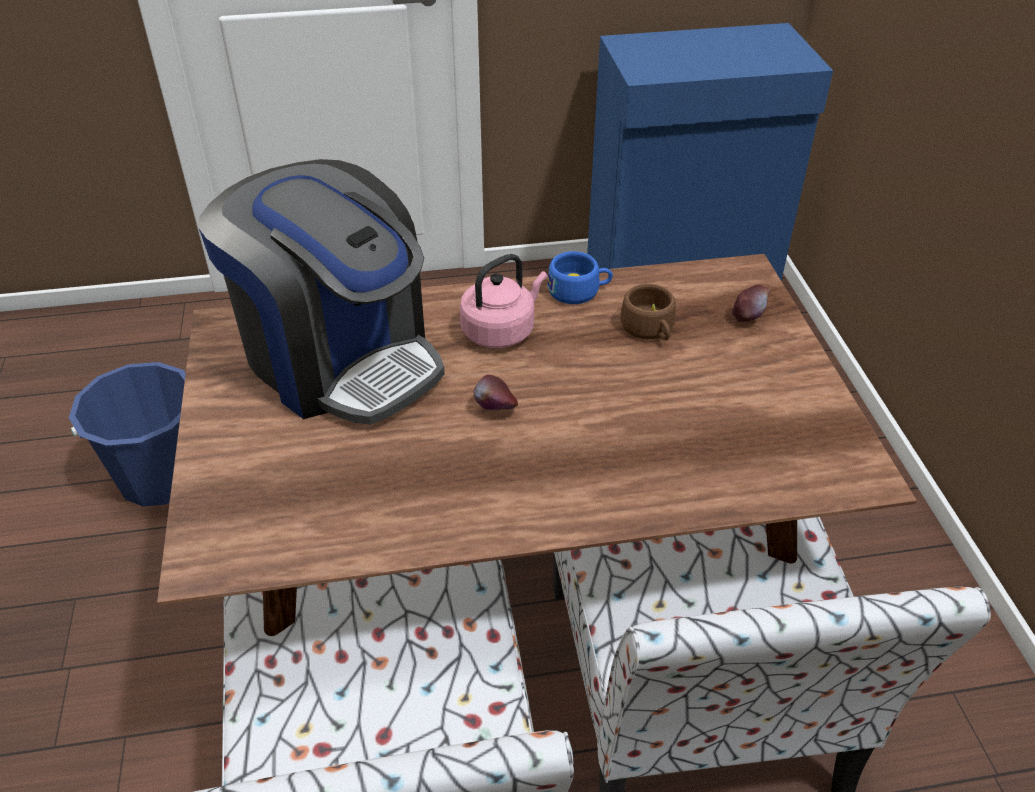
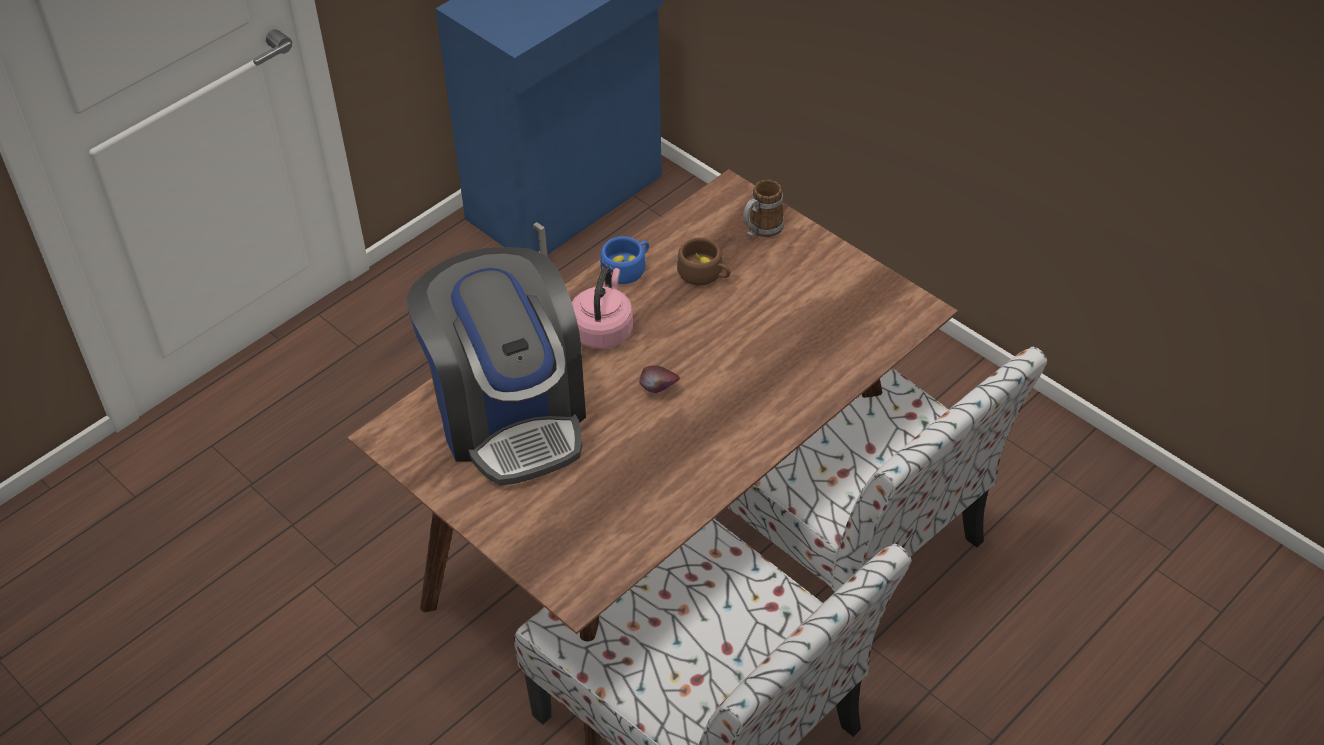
camera: 35 degrees left, 5 degrees up
(161, 477) = (266, 624): blue bucket -> none
(339, 358) = (509, 413): coffee machine -> coffee machine turned 60 degrees clockwise
(747, 317) = (761, 230): apple -> mug

